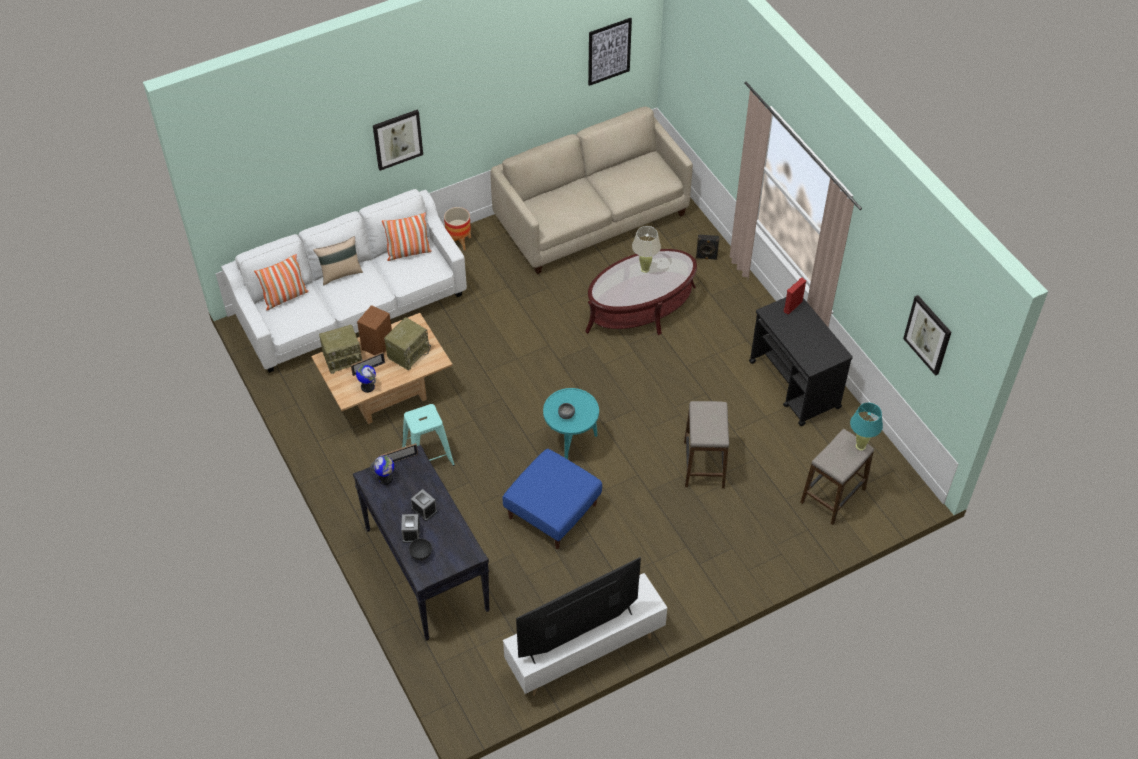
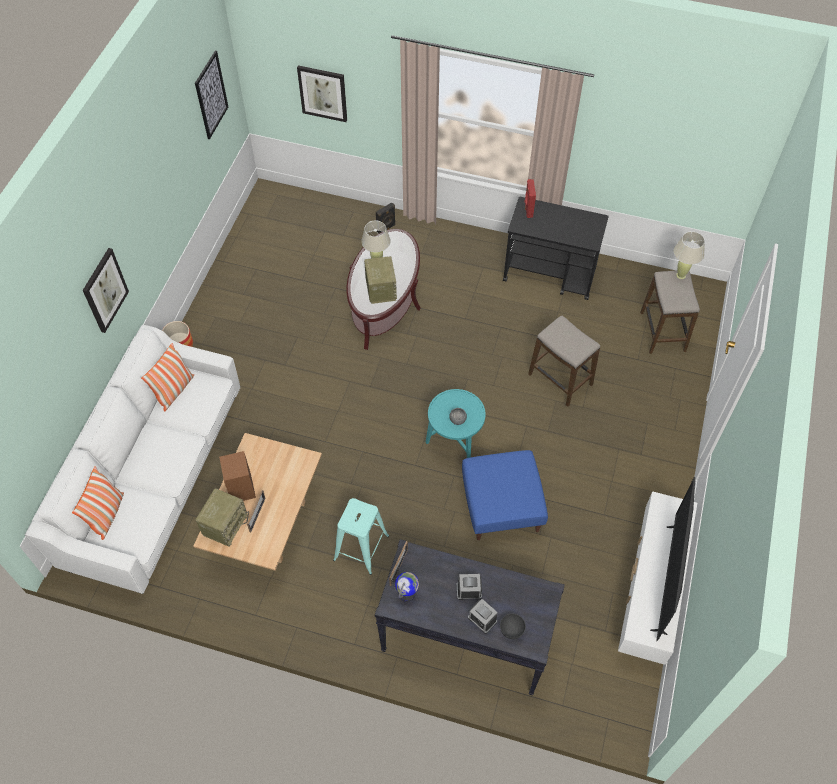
camera: 45 degrees left, 5 degrees up
(340, 273) = (134, 454): beige pillow -> none
(367, 387) = (274, 530): globe -> none
(408, 353) = (275, 474): radio -> radio (380, 289)
(591, 217) = (267, 259): beige sofa -> none
(860, 446) = (680, 275): turquoise table lamp -> beige table lamp
(928, 334) = (695, 148): picture -> picture (323, 93)

